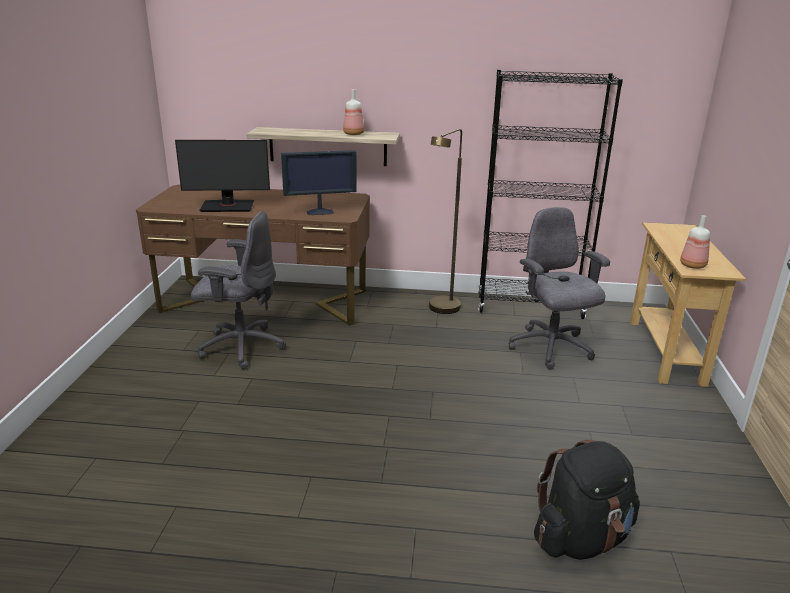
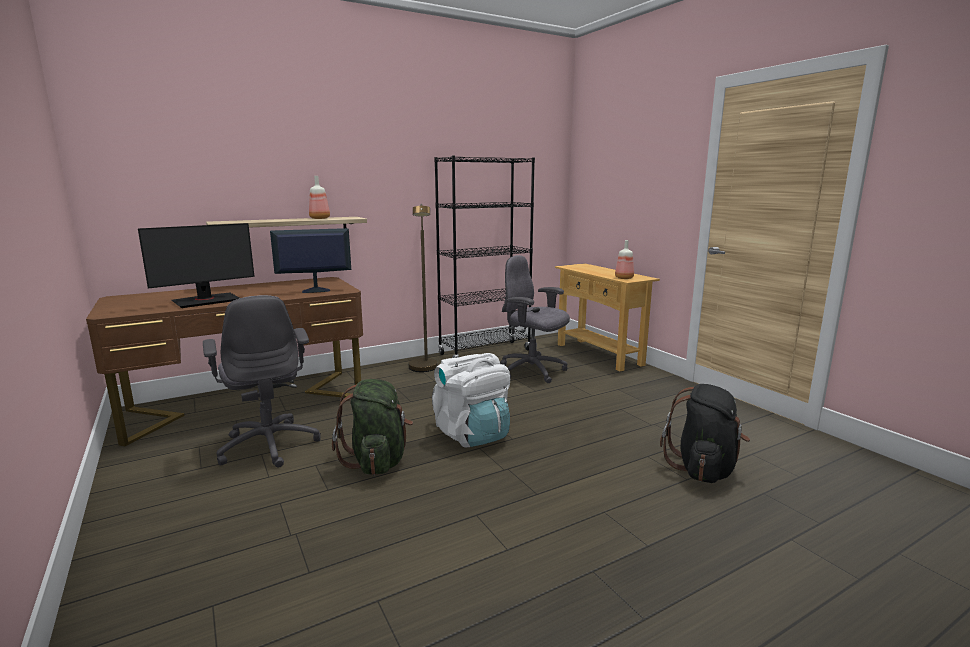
camera: 35 degrees left, 10 degrees down
(241, 347) = (269, 445): grey office chair -> grey office chair turned 90 degrees clockwise
(296, 393) = (378, 461): none -> green backpack
(320, 212) = (315, 291): monitor -> monitor turned 150 degrees counterclockwise
(400, 399) = (472, 434): none -> white backpack

